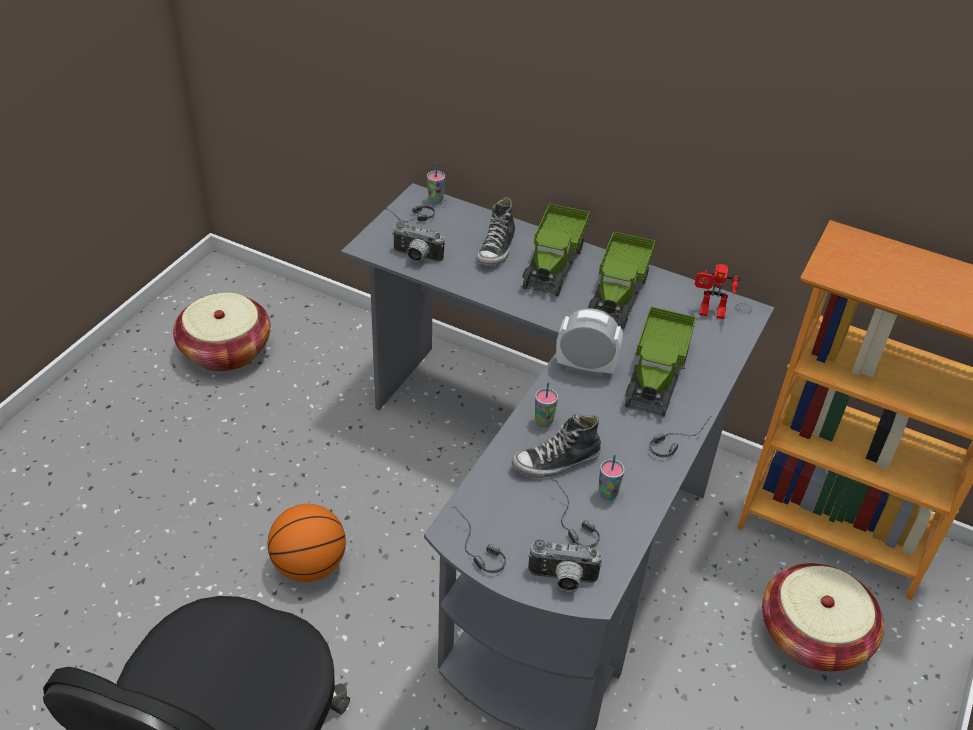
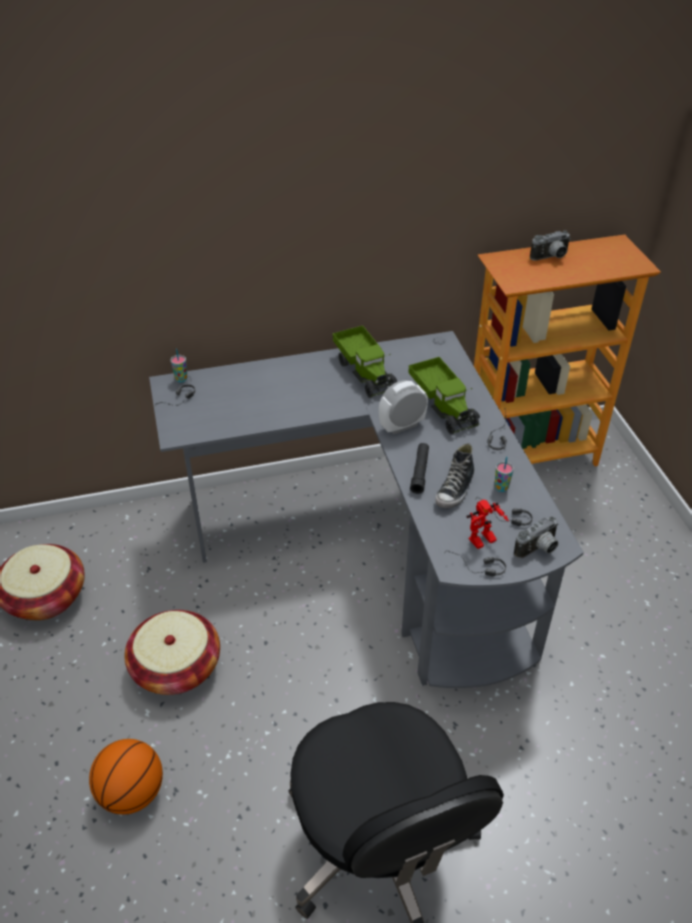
camera: 40 degrees left, 0 degrees up
(309, 565) = (277, 690): basketball -> basketball (132, 792)
(416, 257) = (217, 423): camera -> camera (551, 258)
(497, 249) = (261, 387): shoe -> none
(543, 421) = (420, 472): cup -> black flashlight
(554, 263) = (306, 376): toy truck -> none
(710, 313) = (427, 354): toy robot -> toy robot (482, 542)
(813, 635) = (577, 516): basket -> basket (176, 667)

